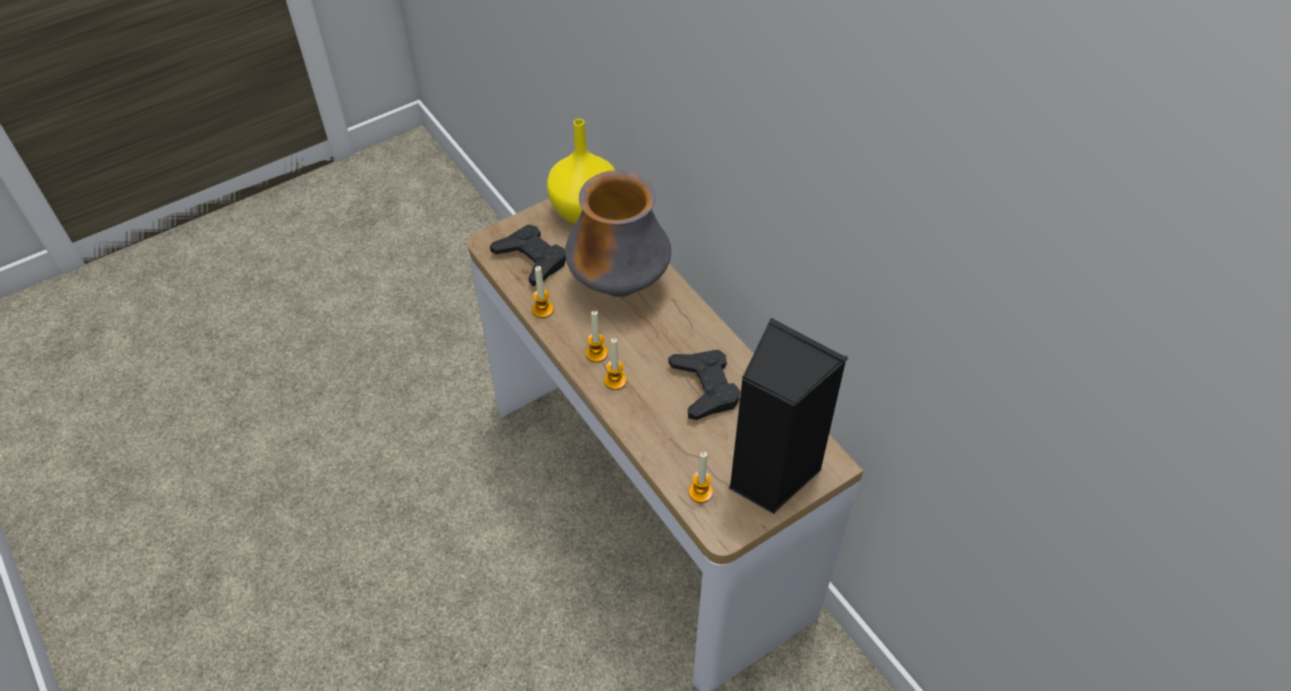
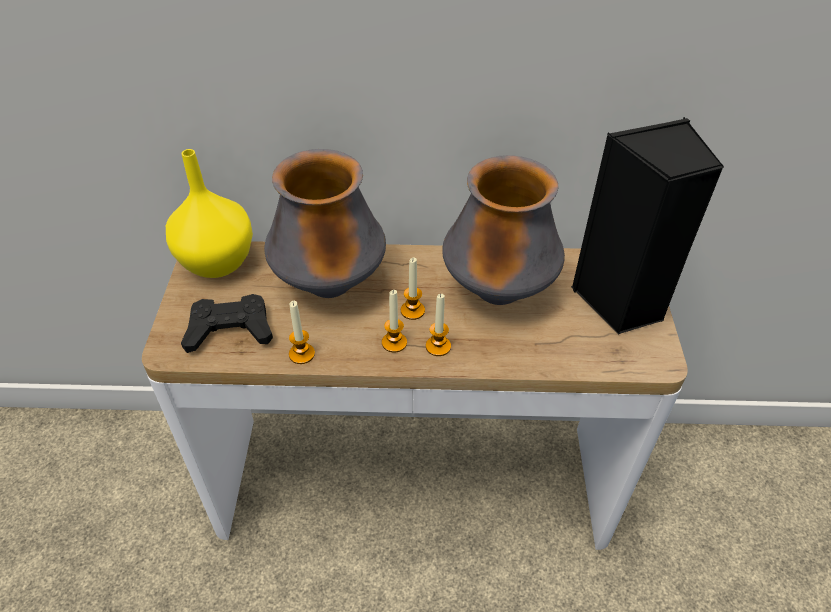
camera: 55 degrees left, 5 degrees down
(700, 492) = (609, 354): candle -> candle (412, 311)
(705, 387) = (498, 292): black game controller -> vase

